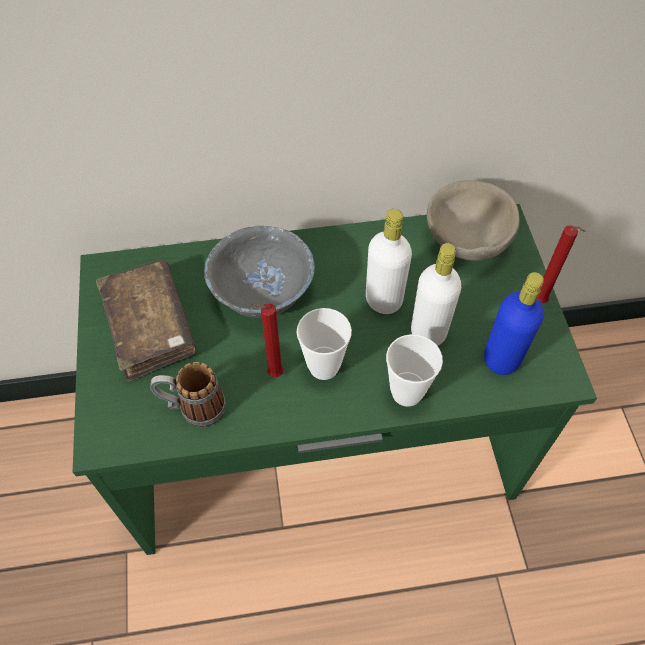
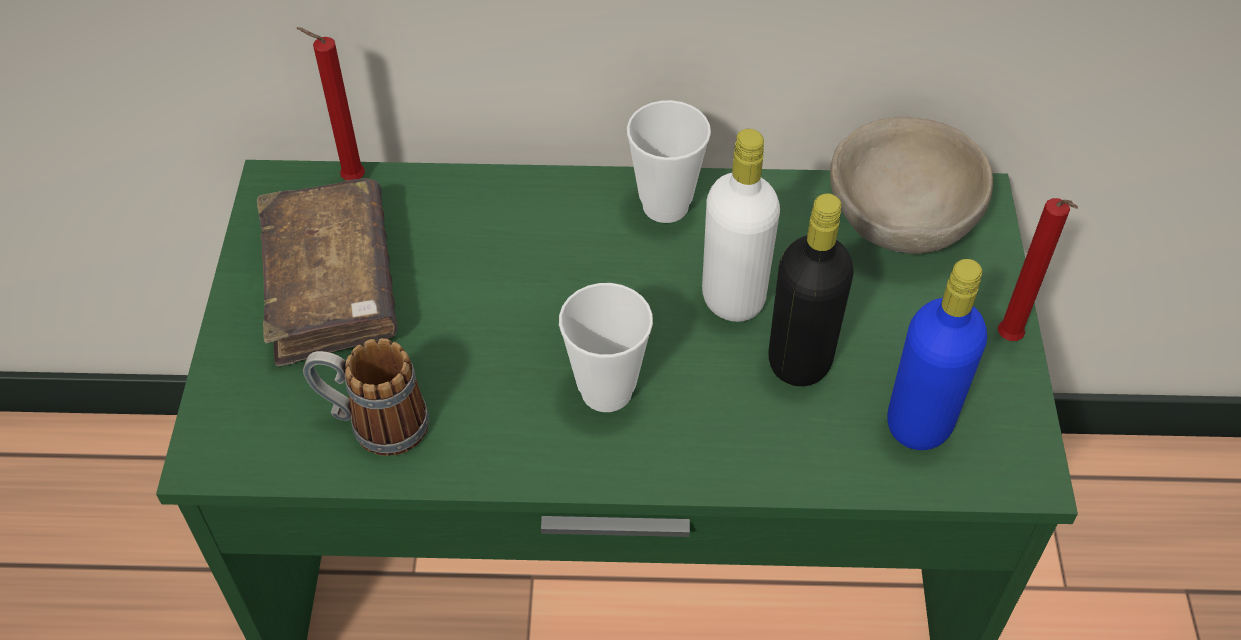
camera: 10 degrees right, 5 degrees down
(263, 291) = (531, 256): grey bowl -> none
(272, 374) = (518, 389): red candle -> red candle (349, 179)
(406, 392) = (740, 454): cup -> cup (665, 205)
(428, 332) = (799, 361): white bottle -> black bottle

